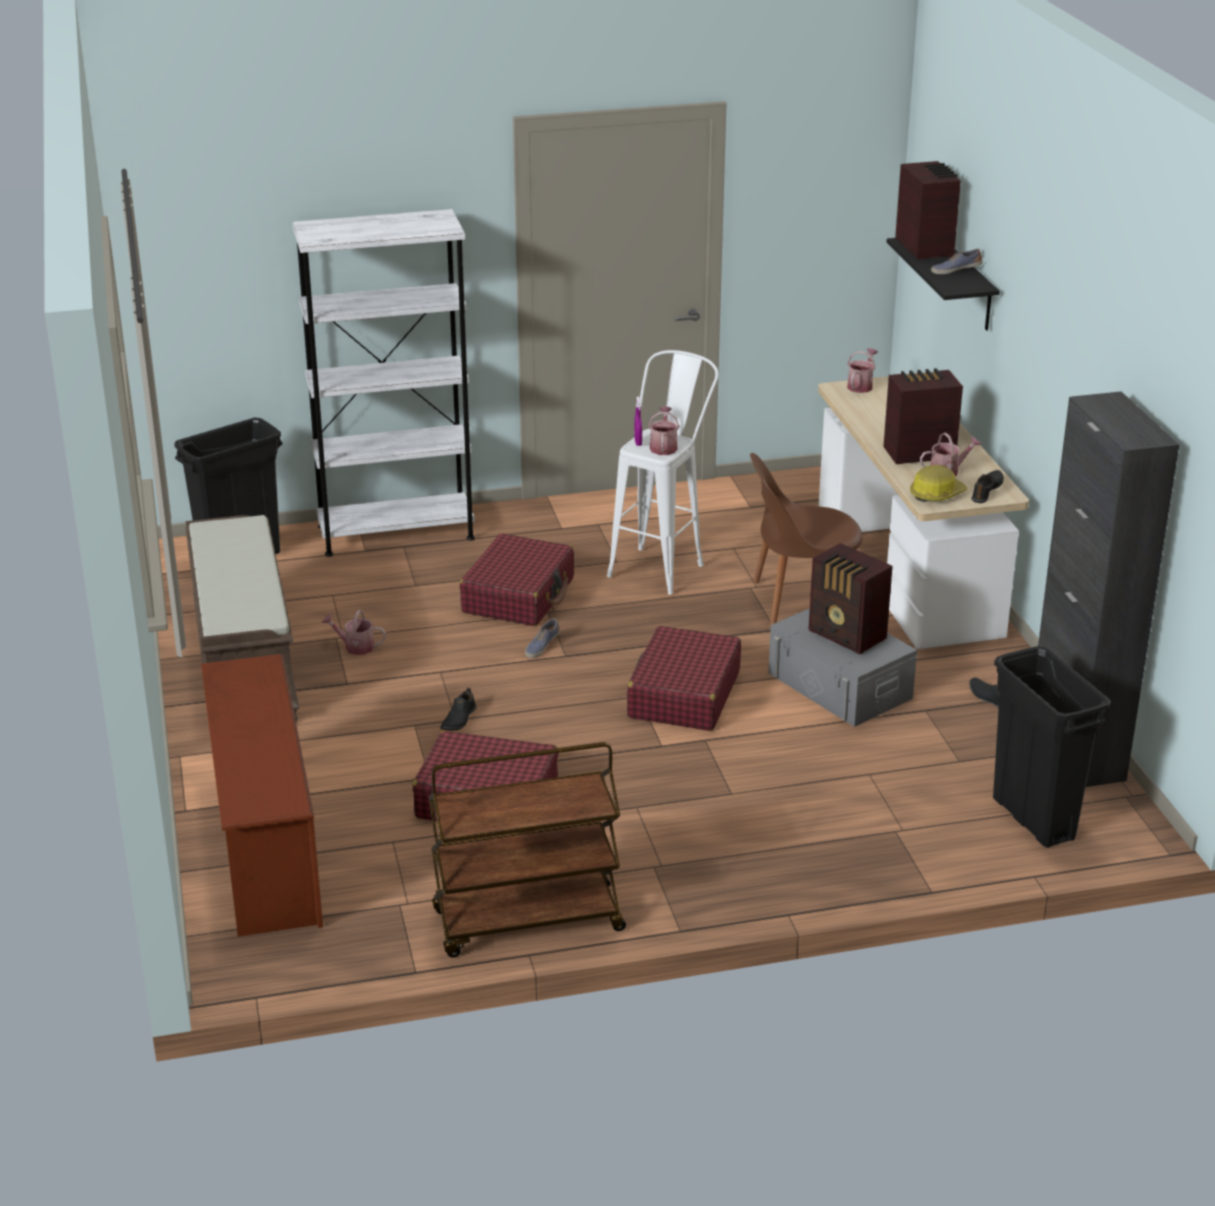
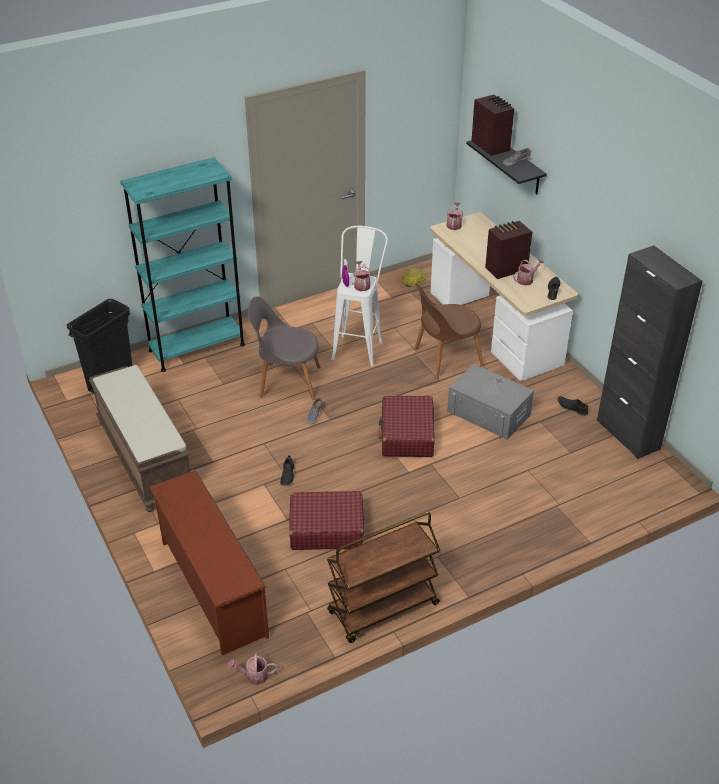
camera: 15 degrees left, 10 degrees up
(355, 647) = (206, 434): watering can -> watering can (254, 676)
(396, 532) = (197, 347): white bookcase -> turquoise bookcase
(519, 595) = (286, 381): red suitcase -> grey chair
(847, 636) = (493, 387): radio -> none
(936, 494) = (528, 297): hard hat -> hard hat (414, 281)
(1034, 819) = (623, 483): black trash can -> none

